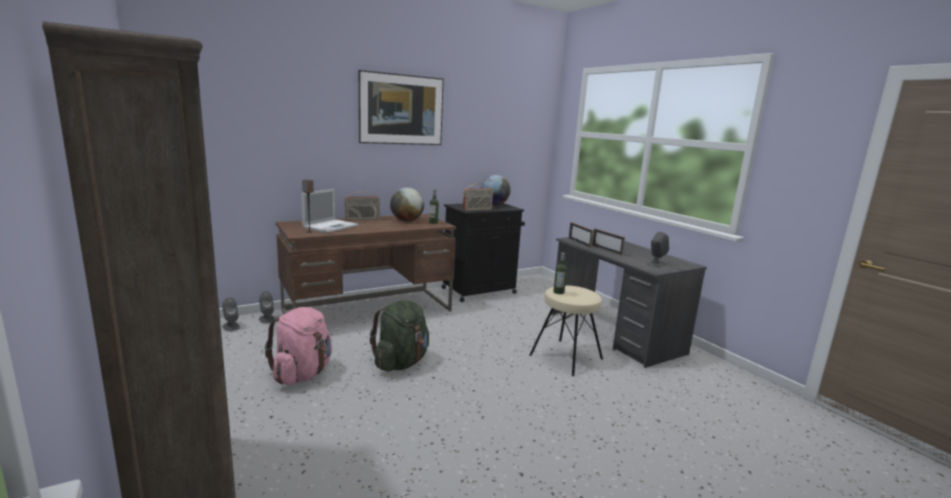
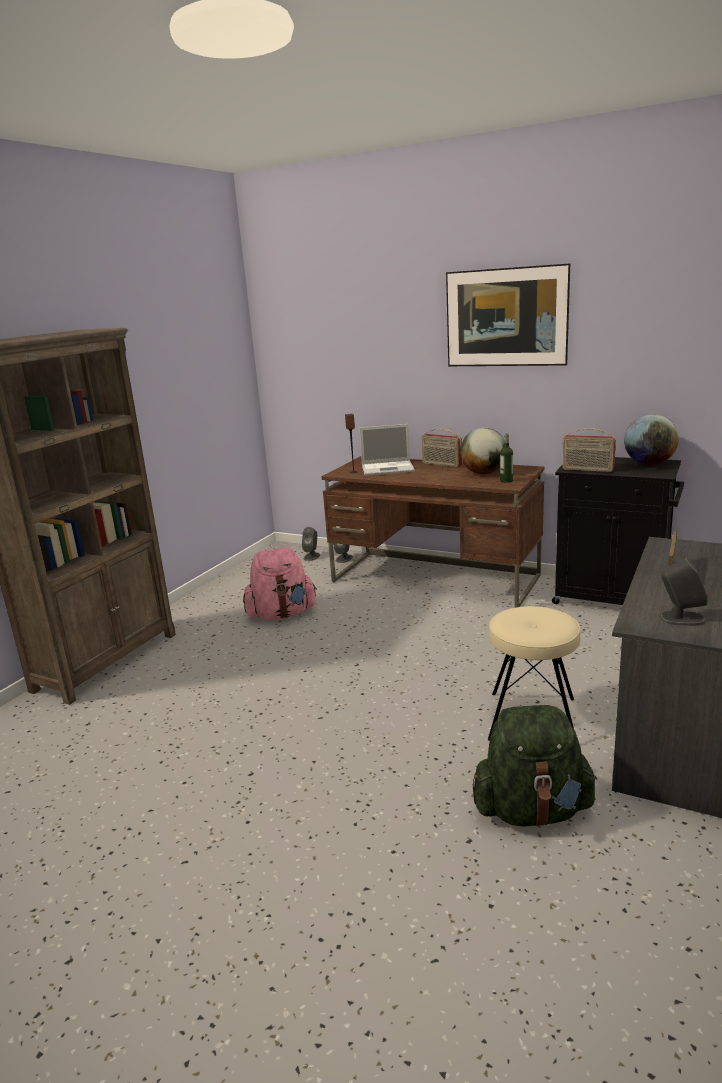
camera: 60 degrees right, 5 degrees up
(401, 363) = (359, 639): green backpack -> green backpack (532, 810)
(558, 292) = (515, 614): bottle -> none
(579, 243) = (664, 552): picture frame -> none

